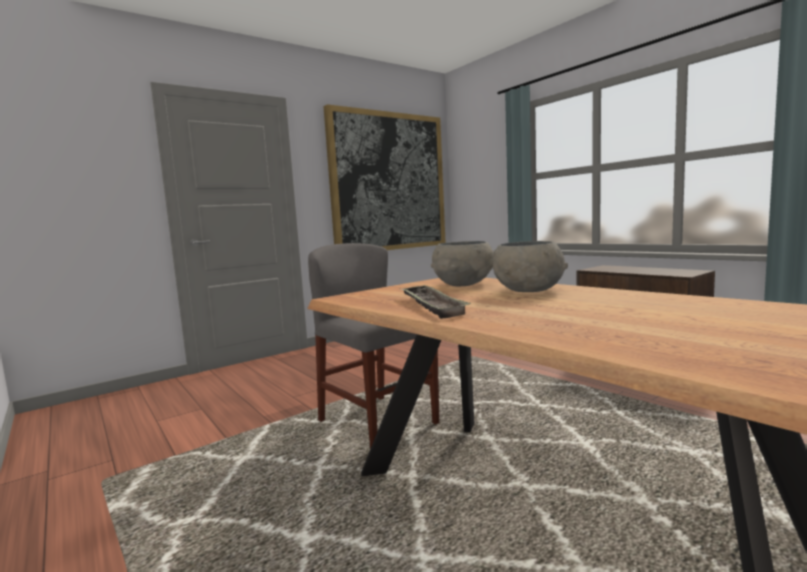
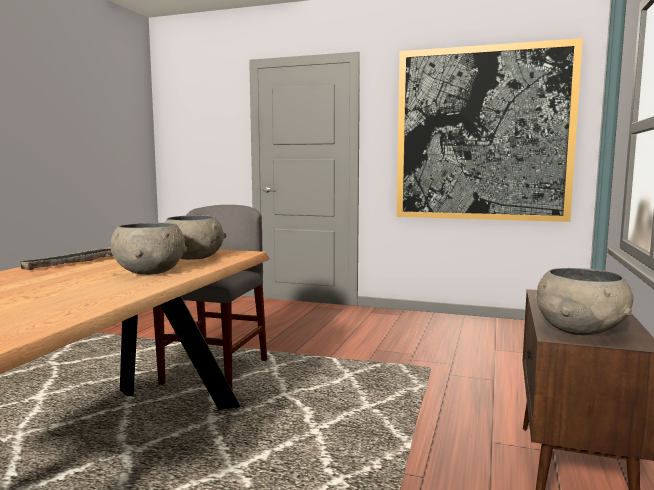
camera: 55 degrees right, 0 degrees up
(674, 272) = (580, 330): none -> grey bowl

